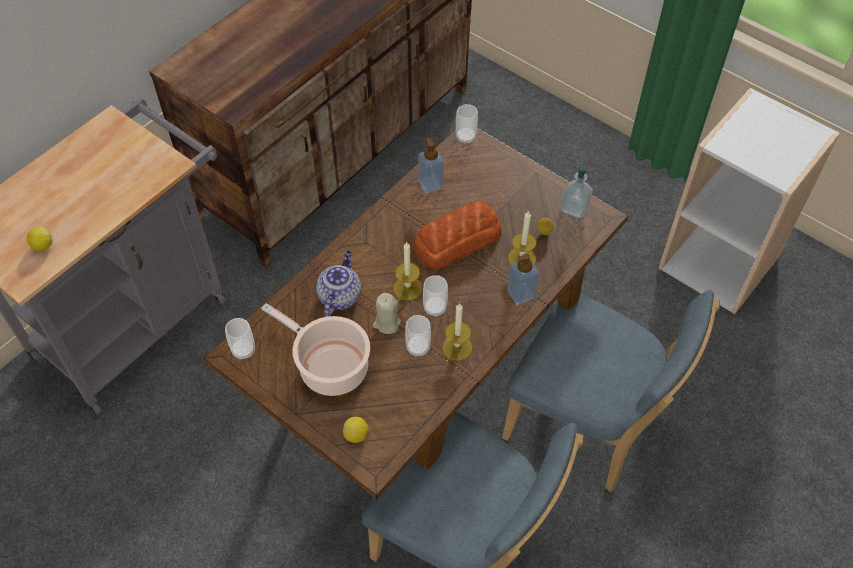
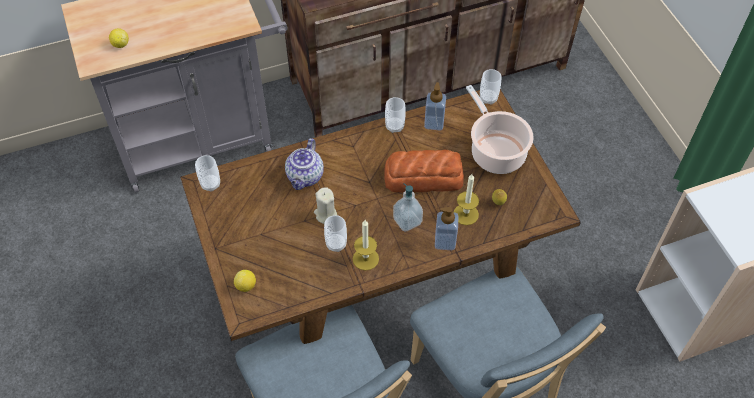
camera: 30 degrees right, 0 degrees up
(329, 366) = (262, 226): cooking pot -> cooking pot (496, 152)
(339, 296) = (305, 177): teapot -> teapot turned 150 degrees clockwise
(407, 288) = (360, 195): candle -> none
(435, 308) = (370, 220): cup -> cup (394, 126)
(574, 208) = (538, 194): soap dispenser -> soap dispenser (407, 221)

